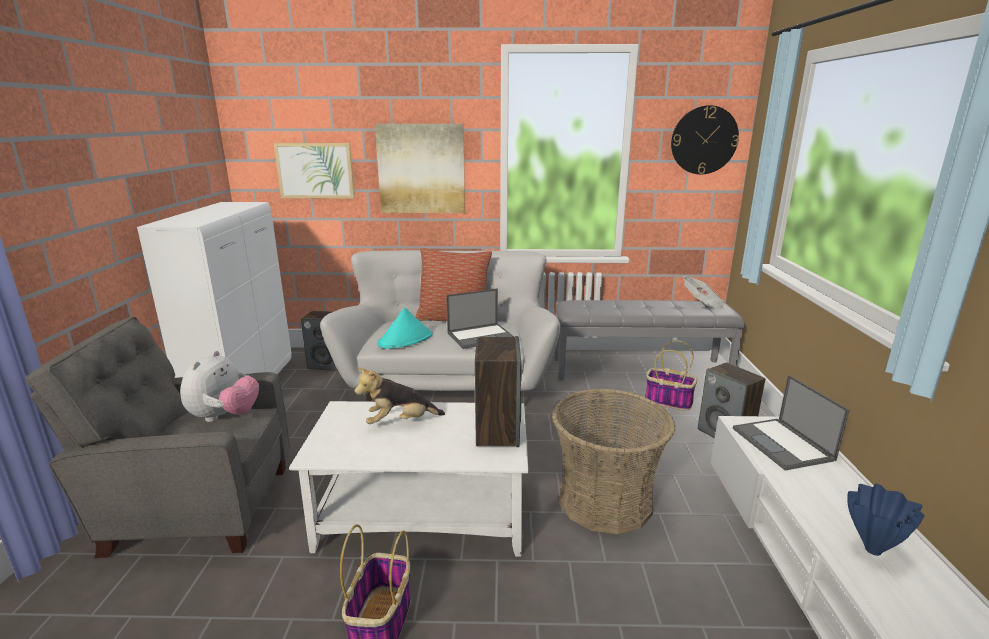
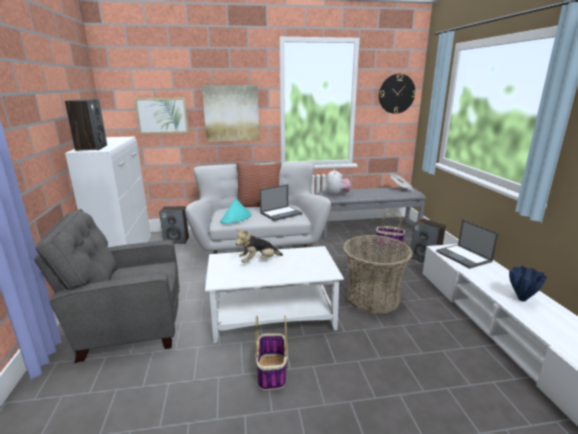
camera: 10 degrees left, 0 degrees up
(225, 416) = (147, 268): plush toy -> plush toy (337, 195)
(497, 430) = (317, 260): speaker -> speaker (91, 148)

